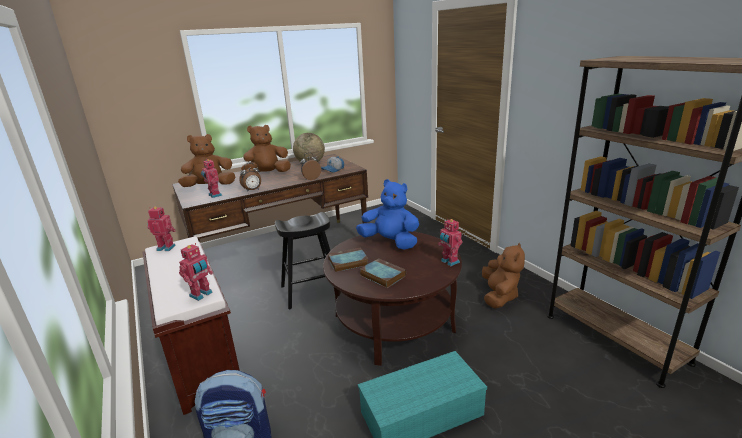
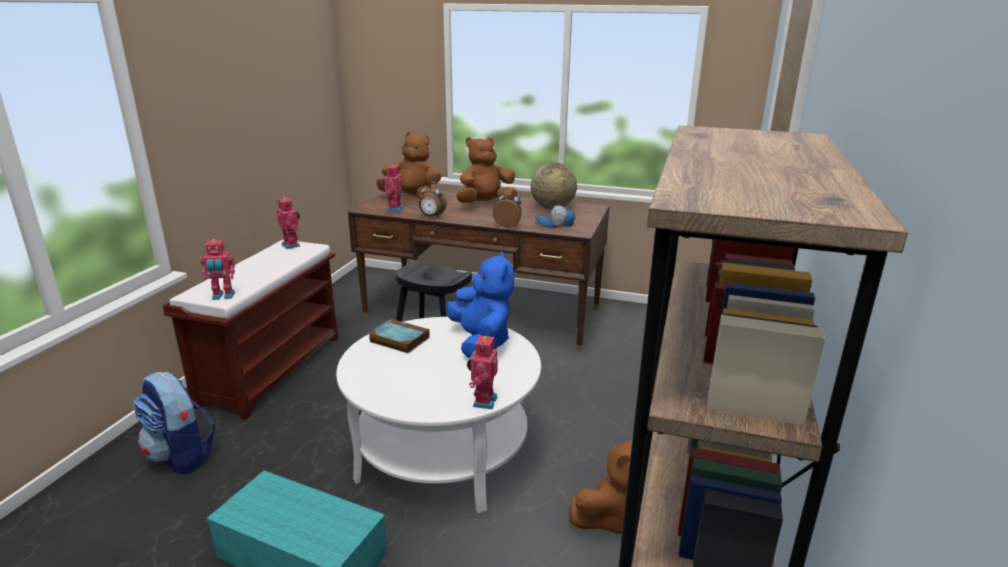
camera: 45 degrees right, 0 degrees up
(267, 174) = (485, 204): brown plush toy -> brown plush toy turned 45 degrees counterclockwise
(382, 275) = (393, 371): book -> none
(394, 322) = (443, 453): brown coffee table -> white coffee table

